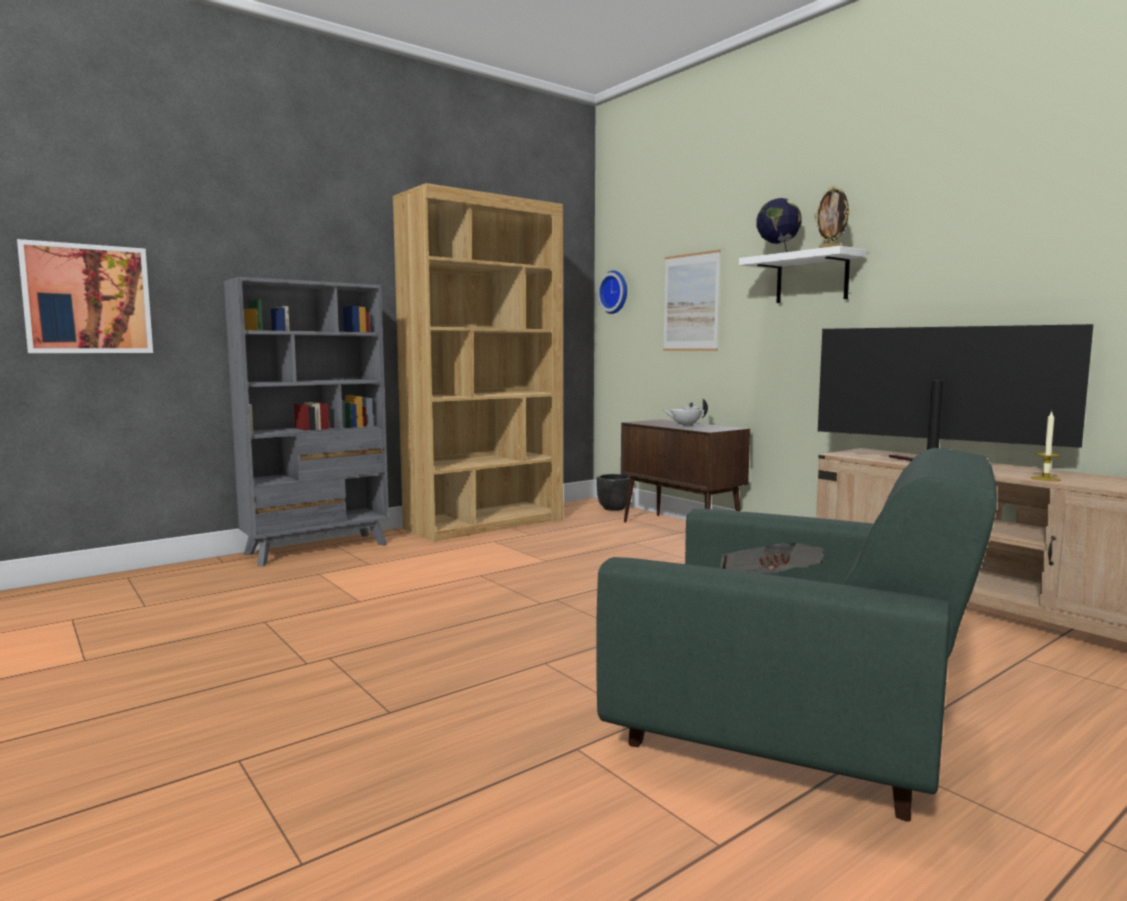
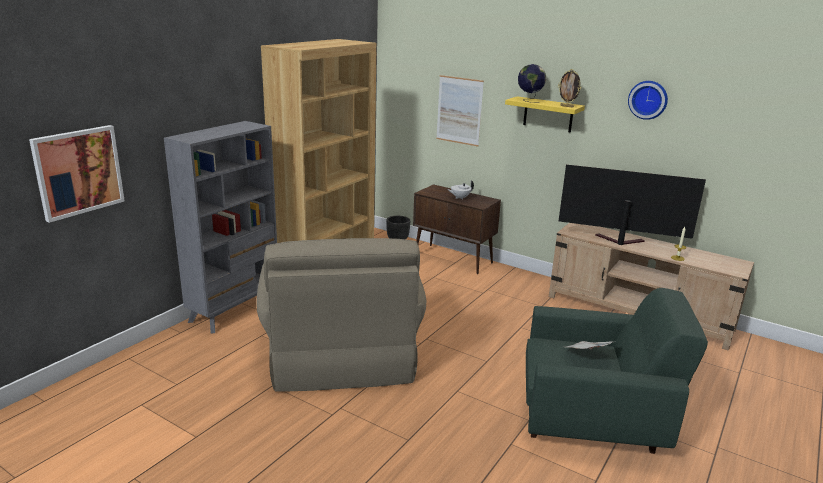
camera: 20 degrees left, 15 degrees up
(408, 599) = (341, 351): none -> beige armchair
(615, 292) = (396, 89): wall clock -> wall clock (648, 99)
(812, 278) = (548, 114): white shelf -> yellow shelf

